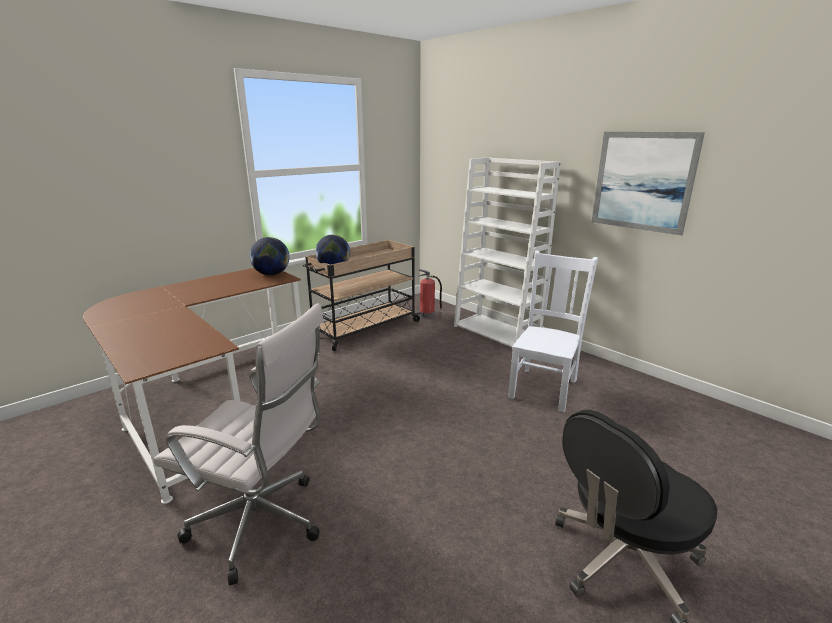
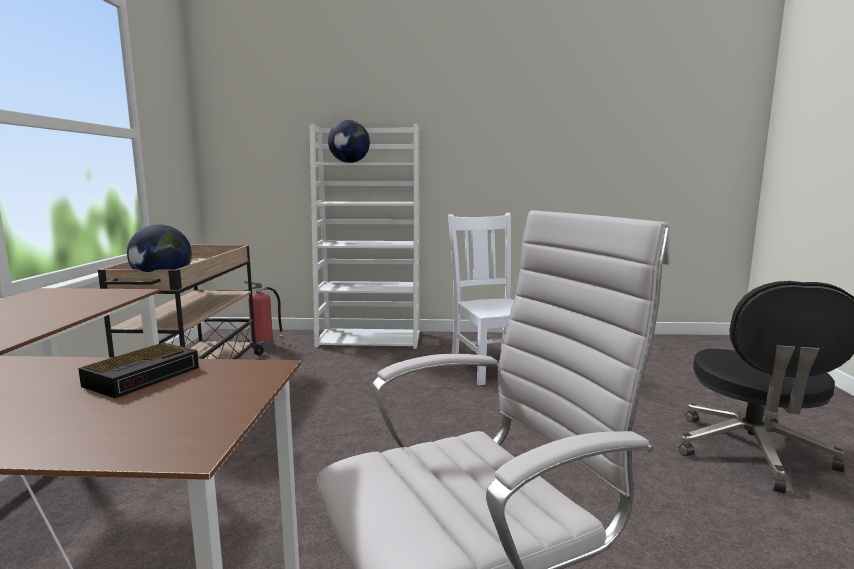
camera: 45 degrees left, 10 degrees down
(190, 334) = (145, 376): none -> alarm clock
(271, 274) = (85, 294): globe -> globe (349, 162)
(642, 181) = (507, 143): picture -> none

